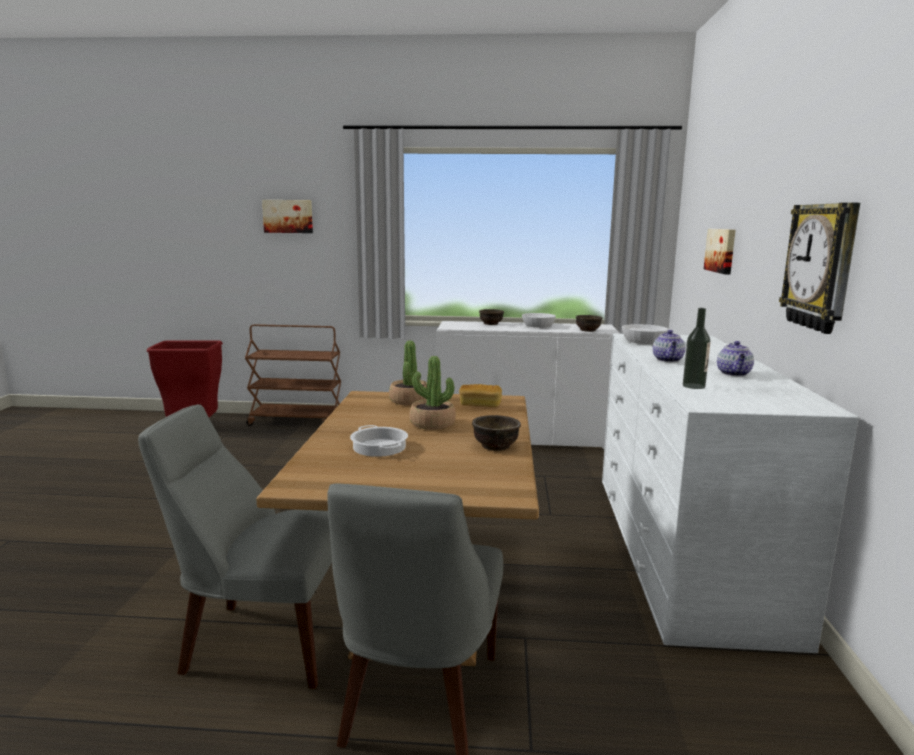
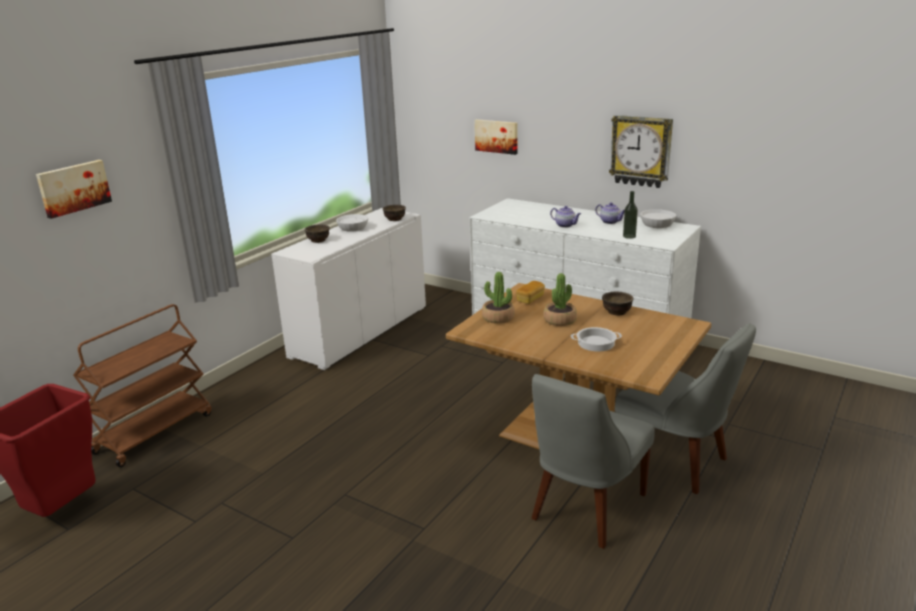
camera: 60 degrees left, 10 degrees up
(644, 341) = (508, 217): white bowl -> white bowl (657, 224)

